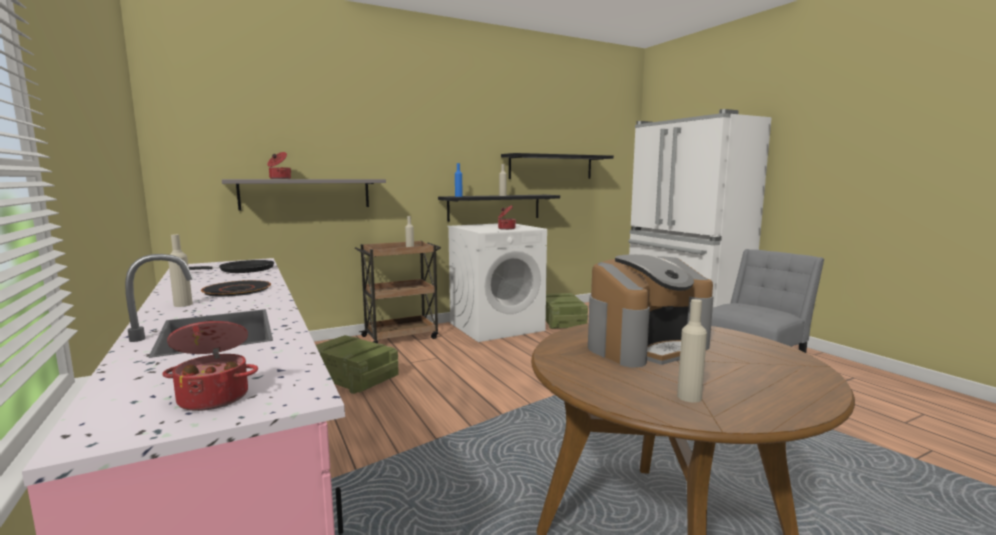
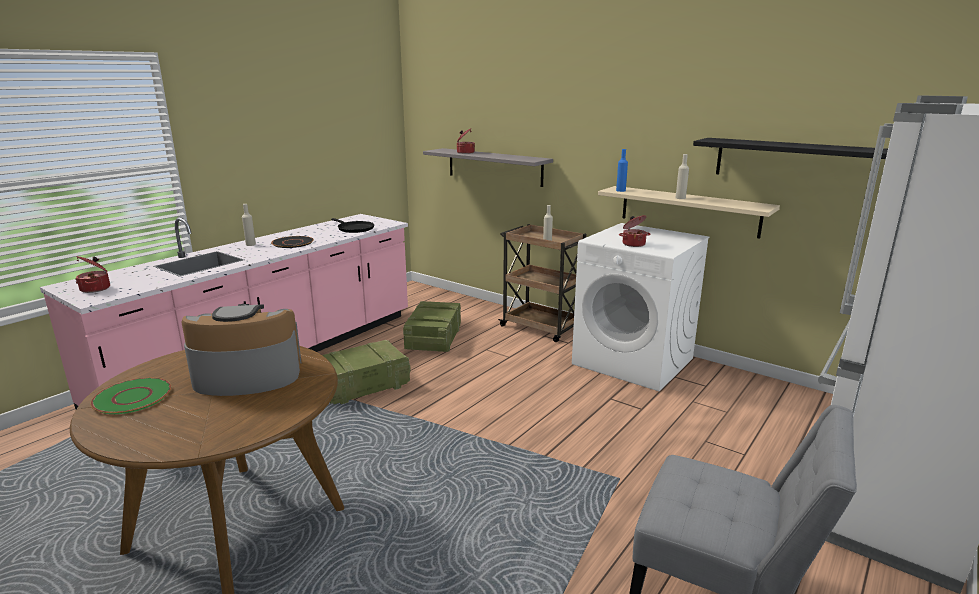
camera: 65 degrees right, 10 degrees up
(494, 207) = (689, 211): black shelf -> beige shelf
(561, 321) = (713, 395): crate -> crate (363, 385)
(645, 346) = (247, 376): coffee machine -> coffee machine turned 135 degrees clockwise
(689, 397) = (132, 397): beige bottle -> green plate

